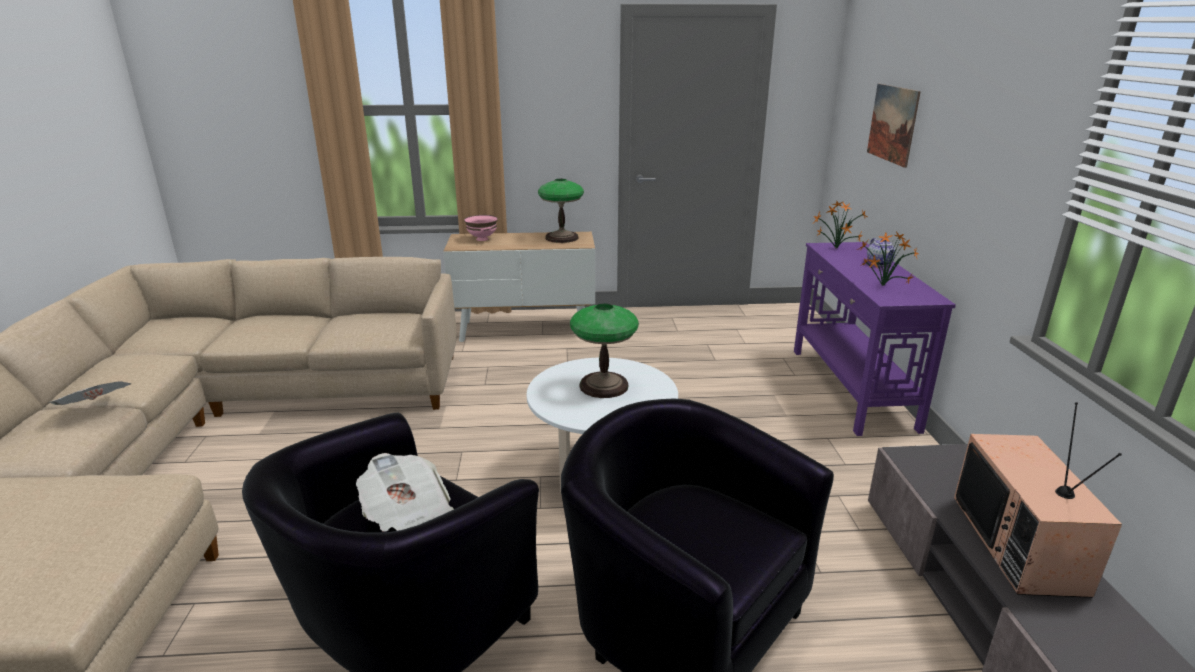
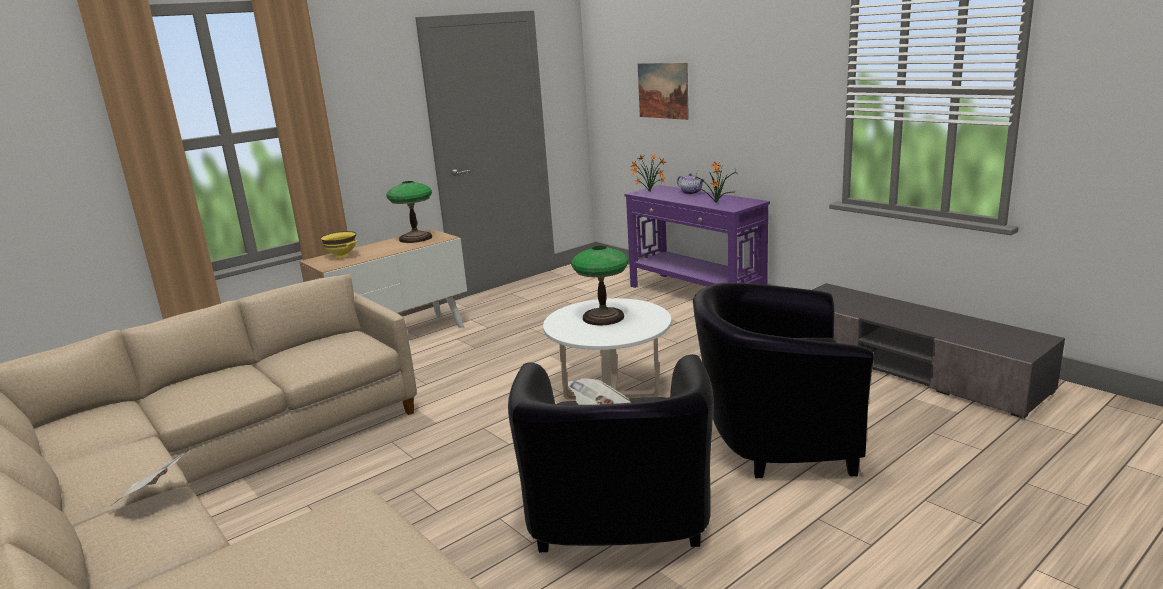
camera: 35 degrees left, 5 degrees down
(482, 239) = (342, 256): pink bowl -> yellow bowl
(1021, 545) = (907, 313): television -> none

